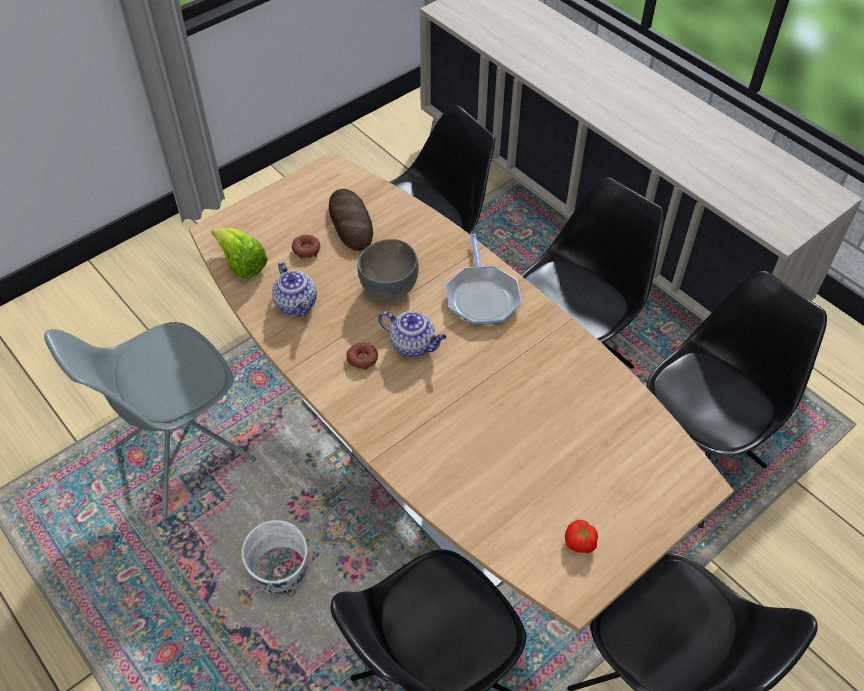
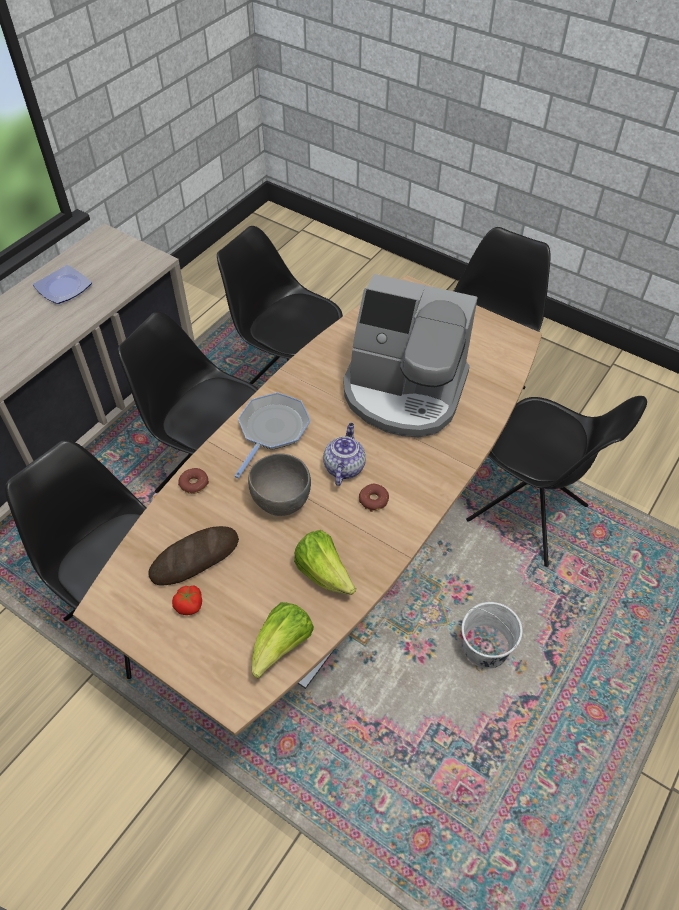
camera: 105 degrees left, 0 degrees up
(182, 454) = (402, 789): grey chair -> none
(297, 304) = (324, 573): teapot -> lettuce
(306, 250) = (245, 589): donut -> donut (194, 484)
(482, 296) = (272, 430): frying pan -> frying pan turned 45 degrees counterclockwise
(504, 425) = (404, 392): none -> coffee machine
(580, 542) = (482, 340): tomato -> tomato (189, 605)
(739, 161) = (64, 287): none -> plate

